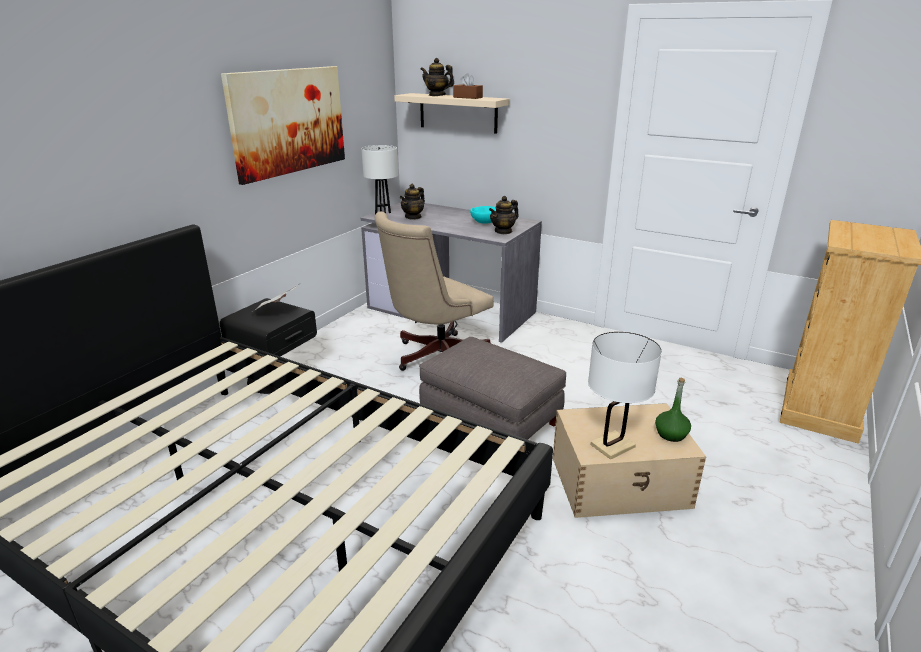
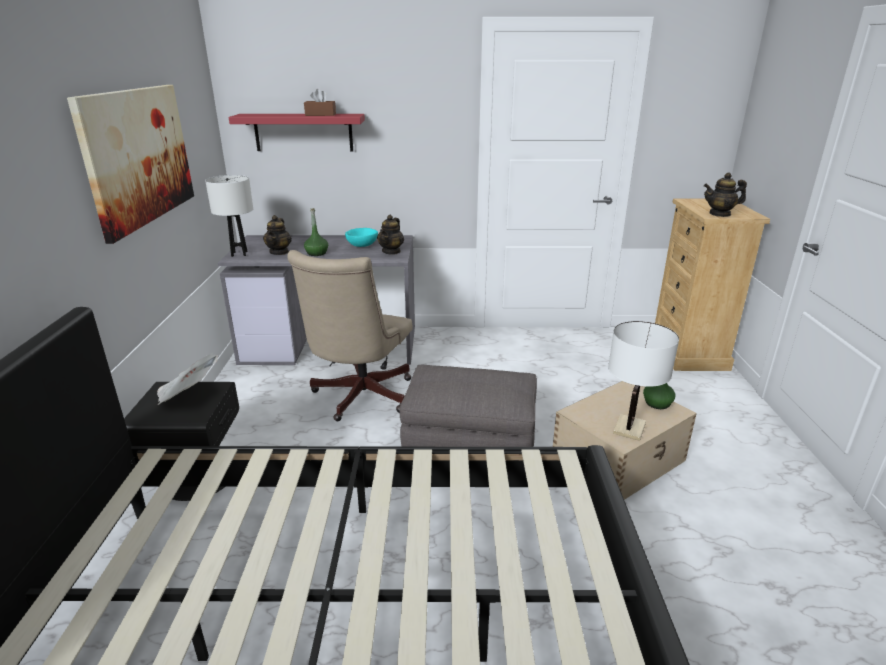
camera: 30 degrees left, 0 degrees up
(437, 95) = (279, 114): teapot -> teapot (720, 214)
(440, 222) = (316, 253): none -> green bottle
(458, 113) = (303, 132): beige shelf -> red shelf

